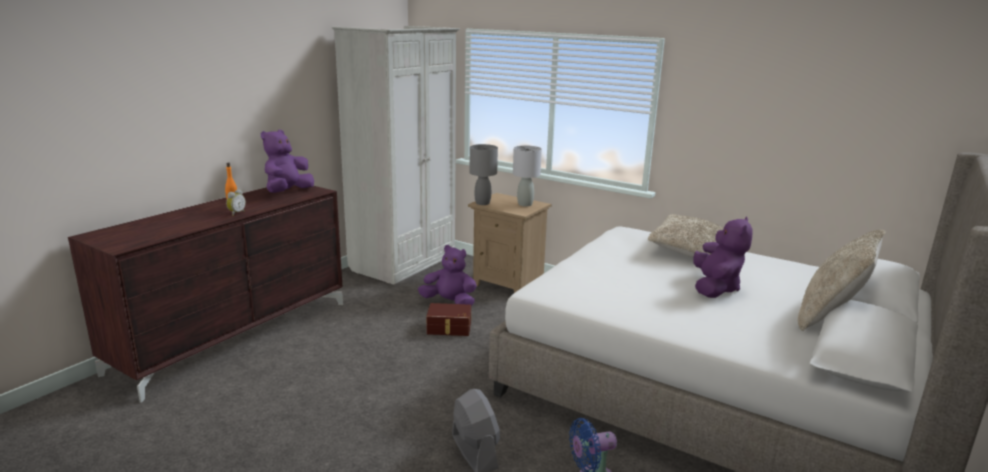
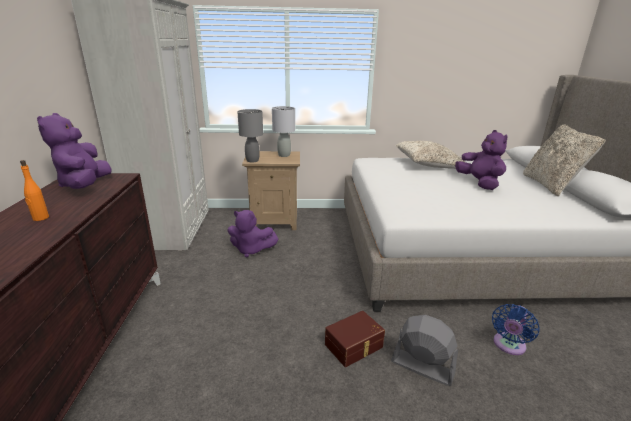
camera: 35 degrees left, 5 degrees up
(236, 213) = (56, 223): alarm clock -> none
(449, 303) = (251, 250): purple plush toy -> purple plush toy turned 150 degrees counterclockwise
(449, 328) = (276, 271): brown storage box -> brown storage box (354, 346)

